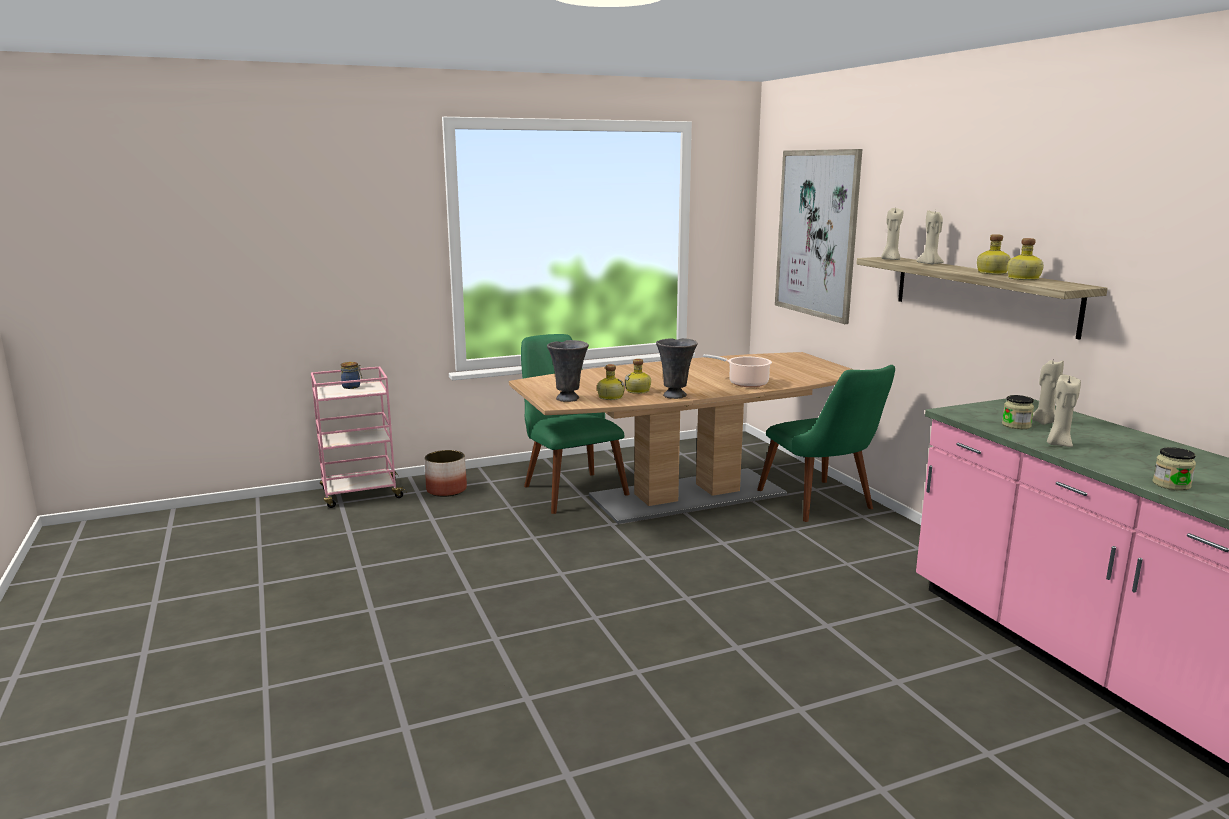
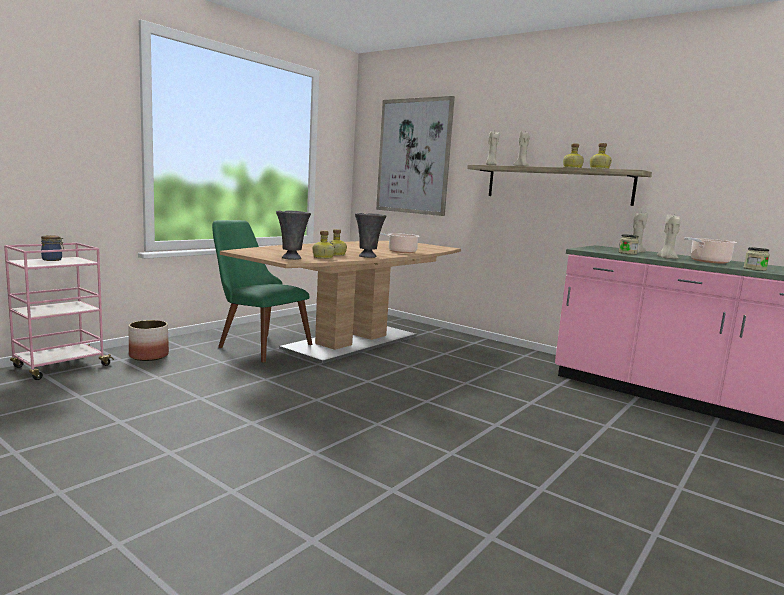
camera: 30 degrees left, 5 degrees down
(823, 505) = (445, 339): green chair -> none
(1131, 456) = (707, 261): none -> cooking pot

